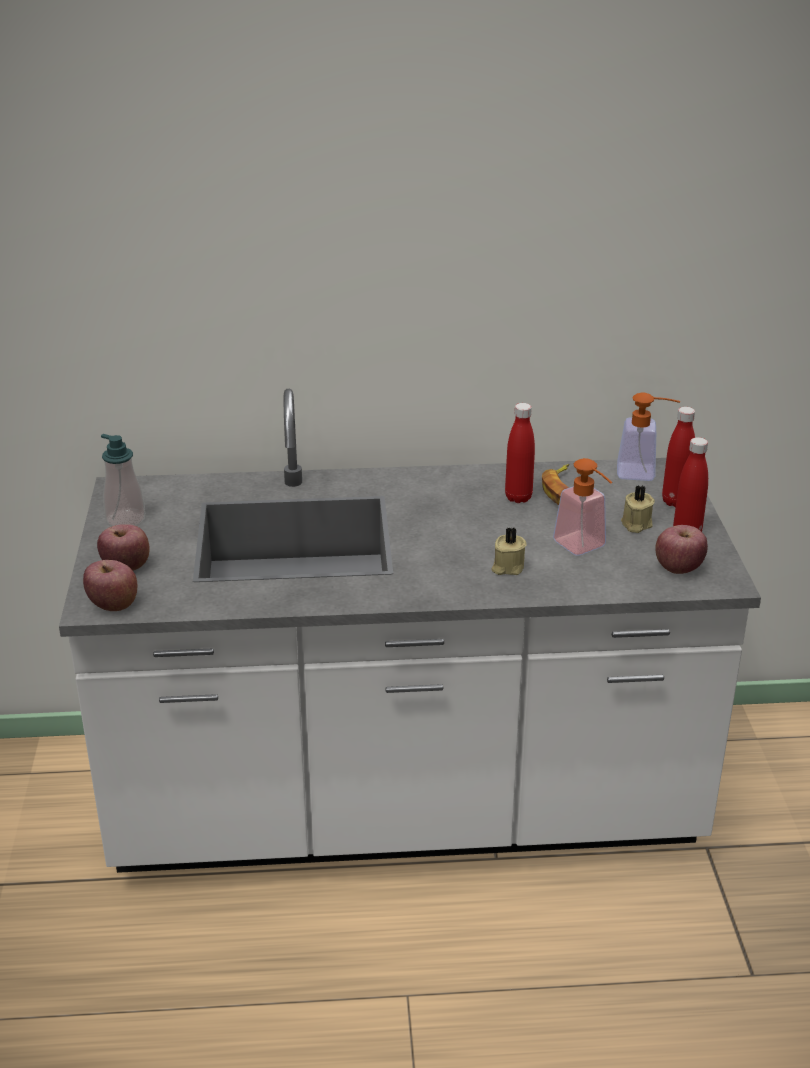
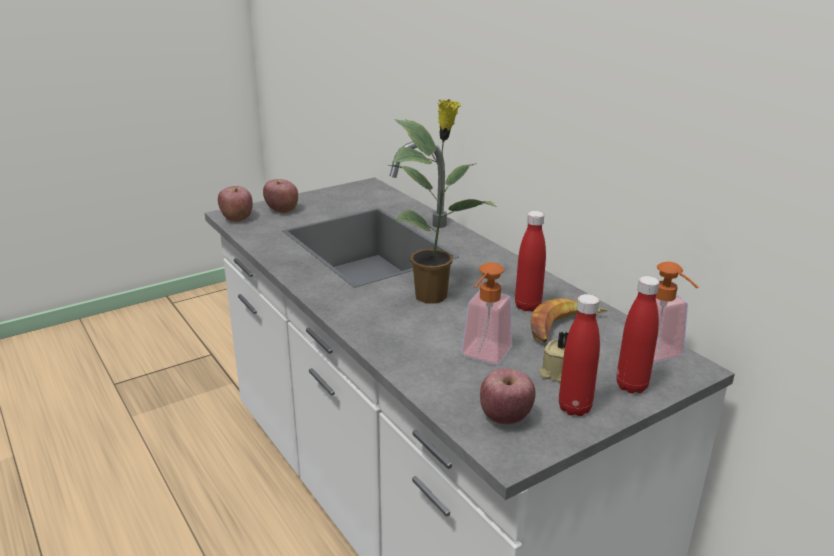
camera: 60 degrees right, 5 degrees down
(125, 520) = (334, 196): soap dispenser -> none
(454, 536) = (433, 296): none -> potted plant
(507, 567) = (410, 328): beige candle -> none

